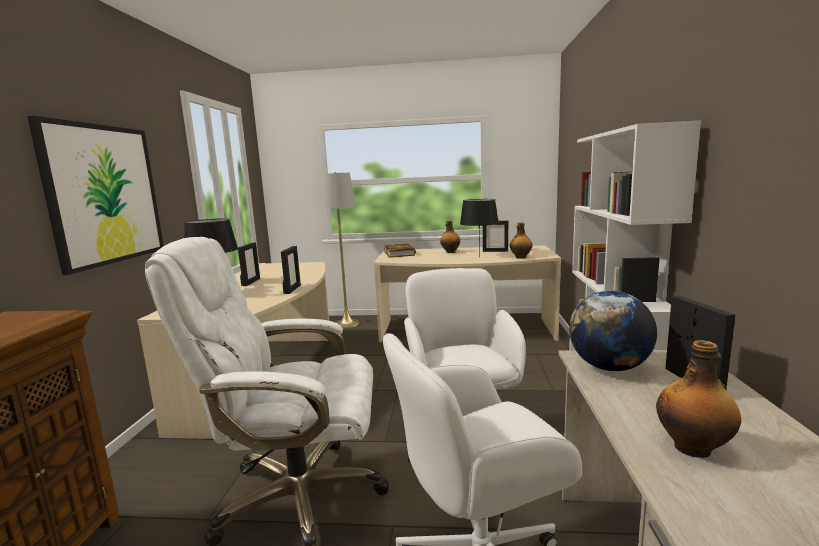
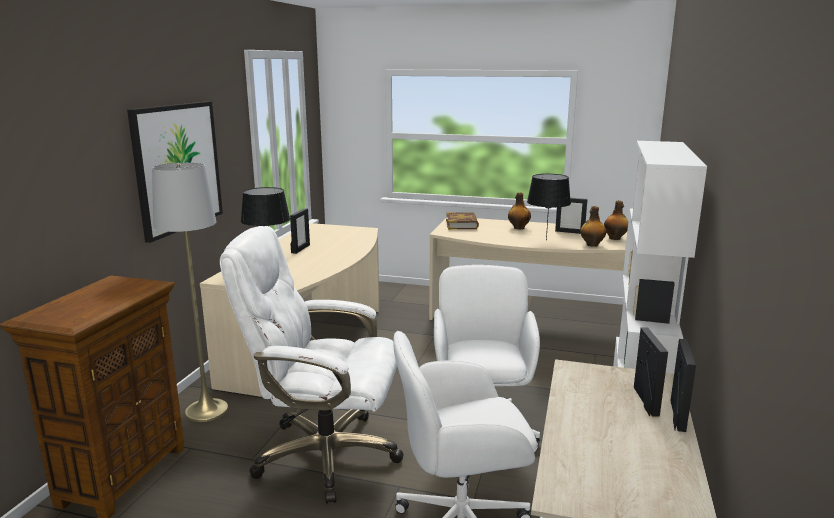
camera: 10 degrees right, 5 degrees up
(292, 289) = (339, 263): picture frame -> picture frame (676, 415)
(347, 323) = (400, 293): grey floor lamp -> grey floor lamp (206, 410)
(609, 367) = (586, 380): globe -> none
(694, 448) = (597, 446): bottle -> bottle (615, 238)

